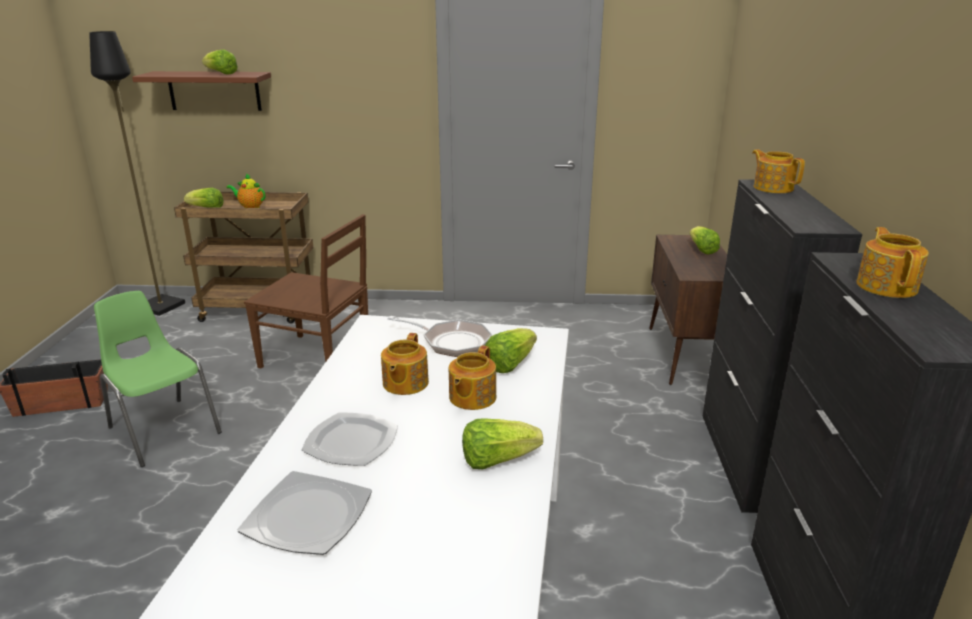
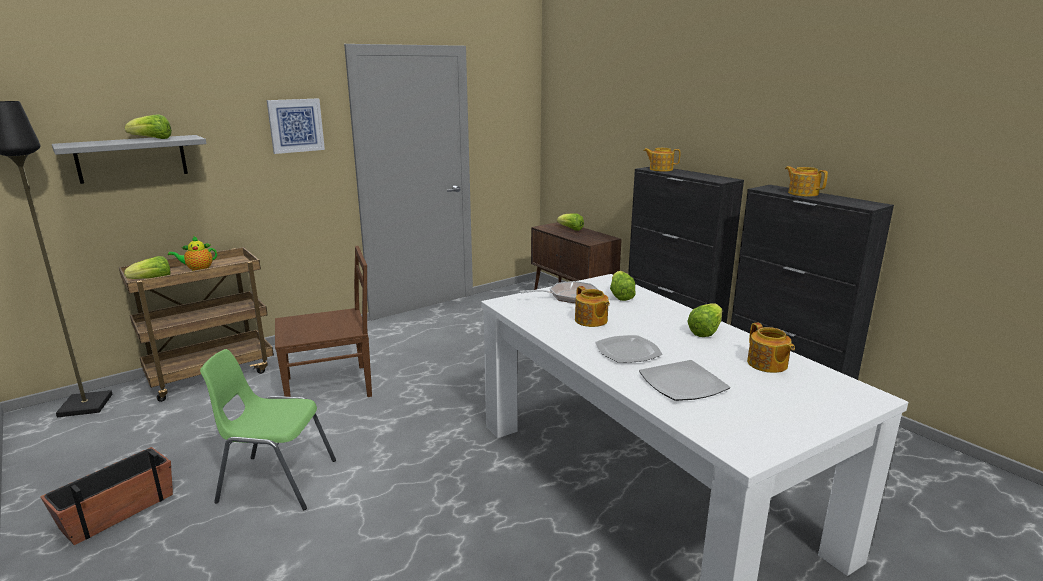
camera: 40 degrees left, 5 degrees down
(214, 91) = (132, 158): brown shelf -> grey shelf
(371, 69) = (296, 125): none -> picture
(471, 397) = (637, 314): teapot -> teapot (767, 364)

